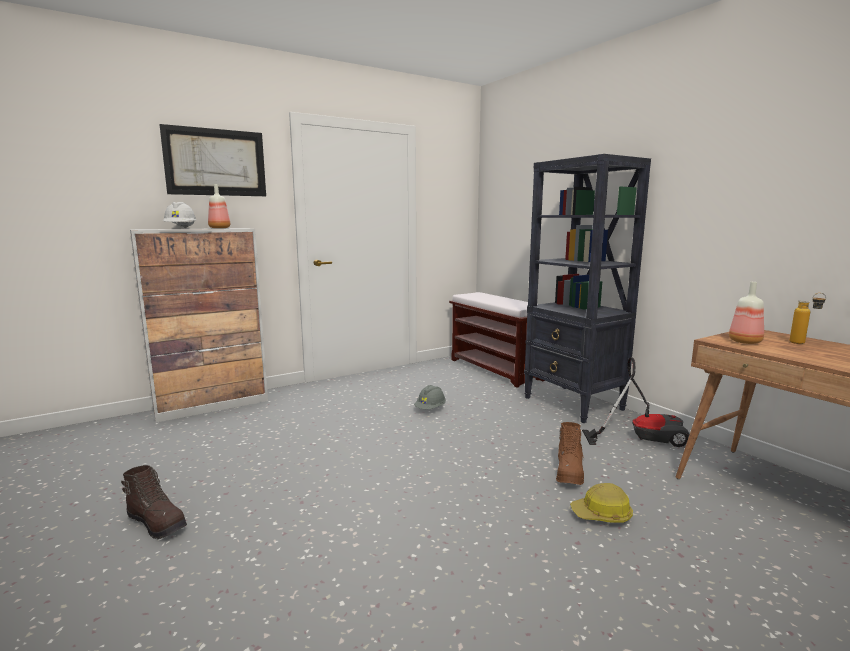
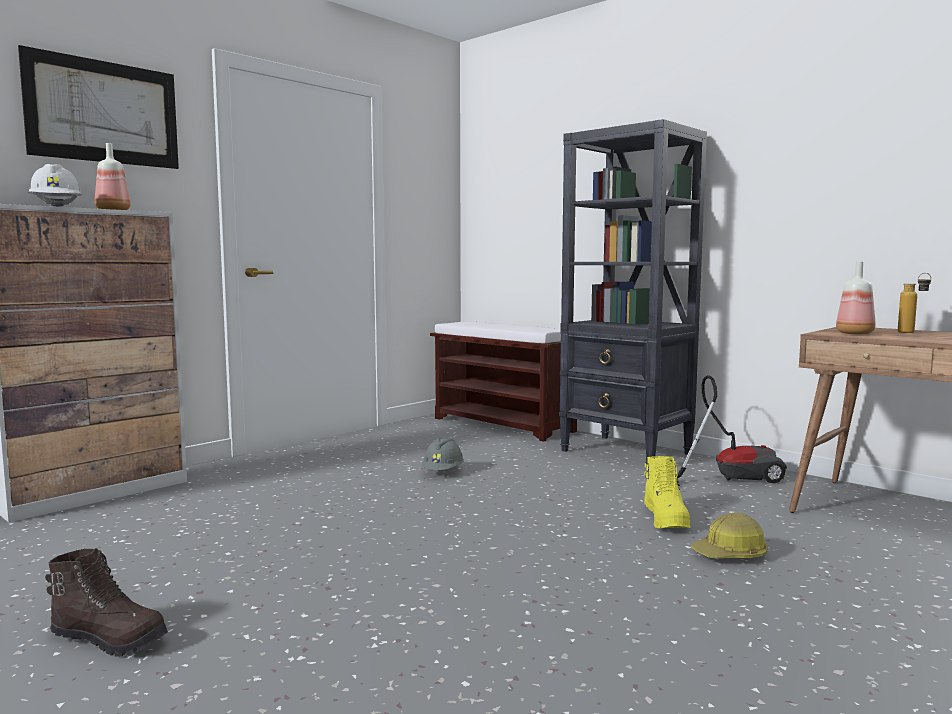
camera: 15 degrees left, 5 degrees down
(569, 472) = (666, 519): brown boot -> yellow boot

